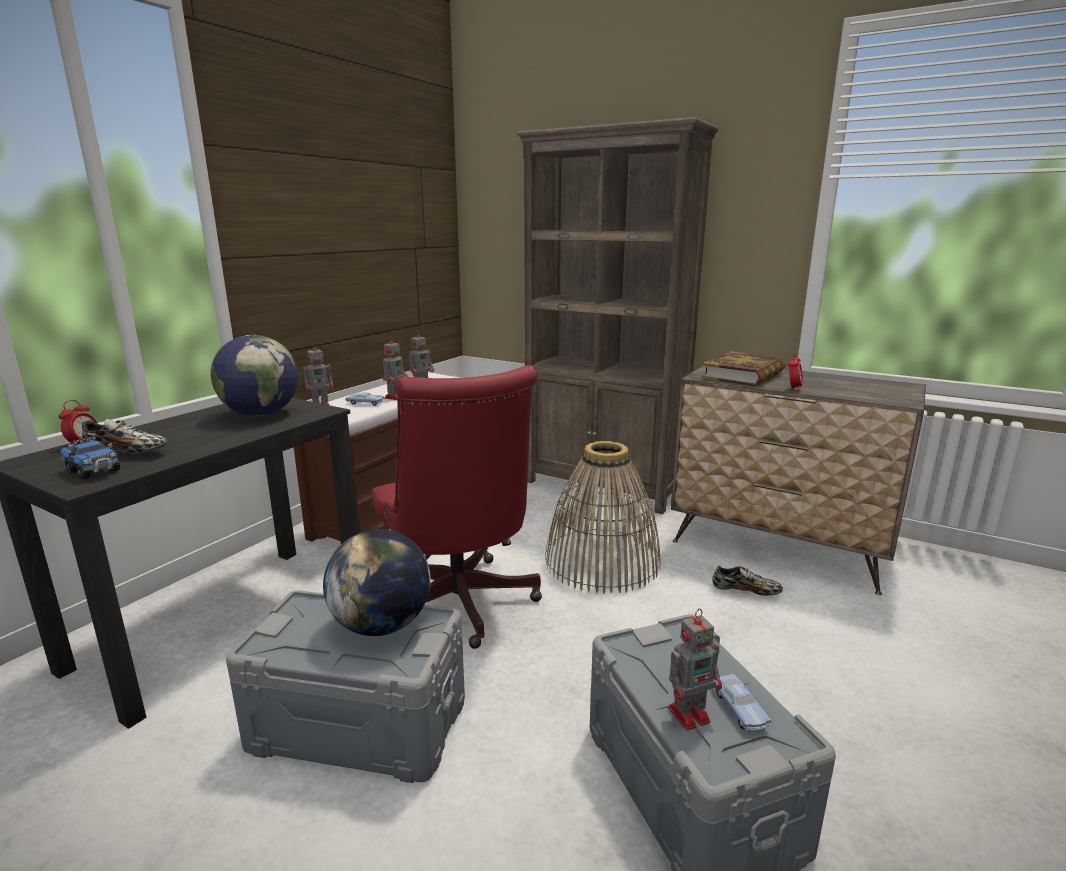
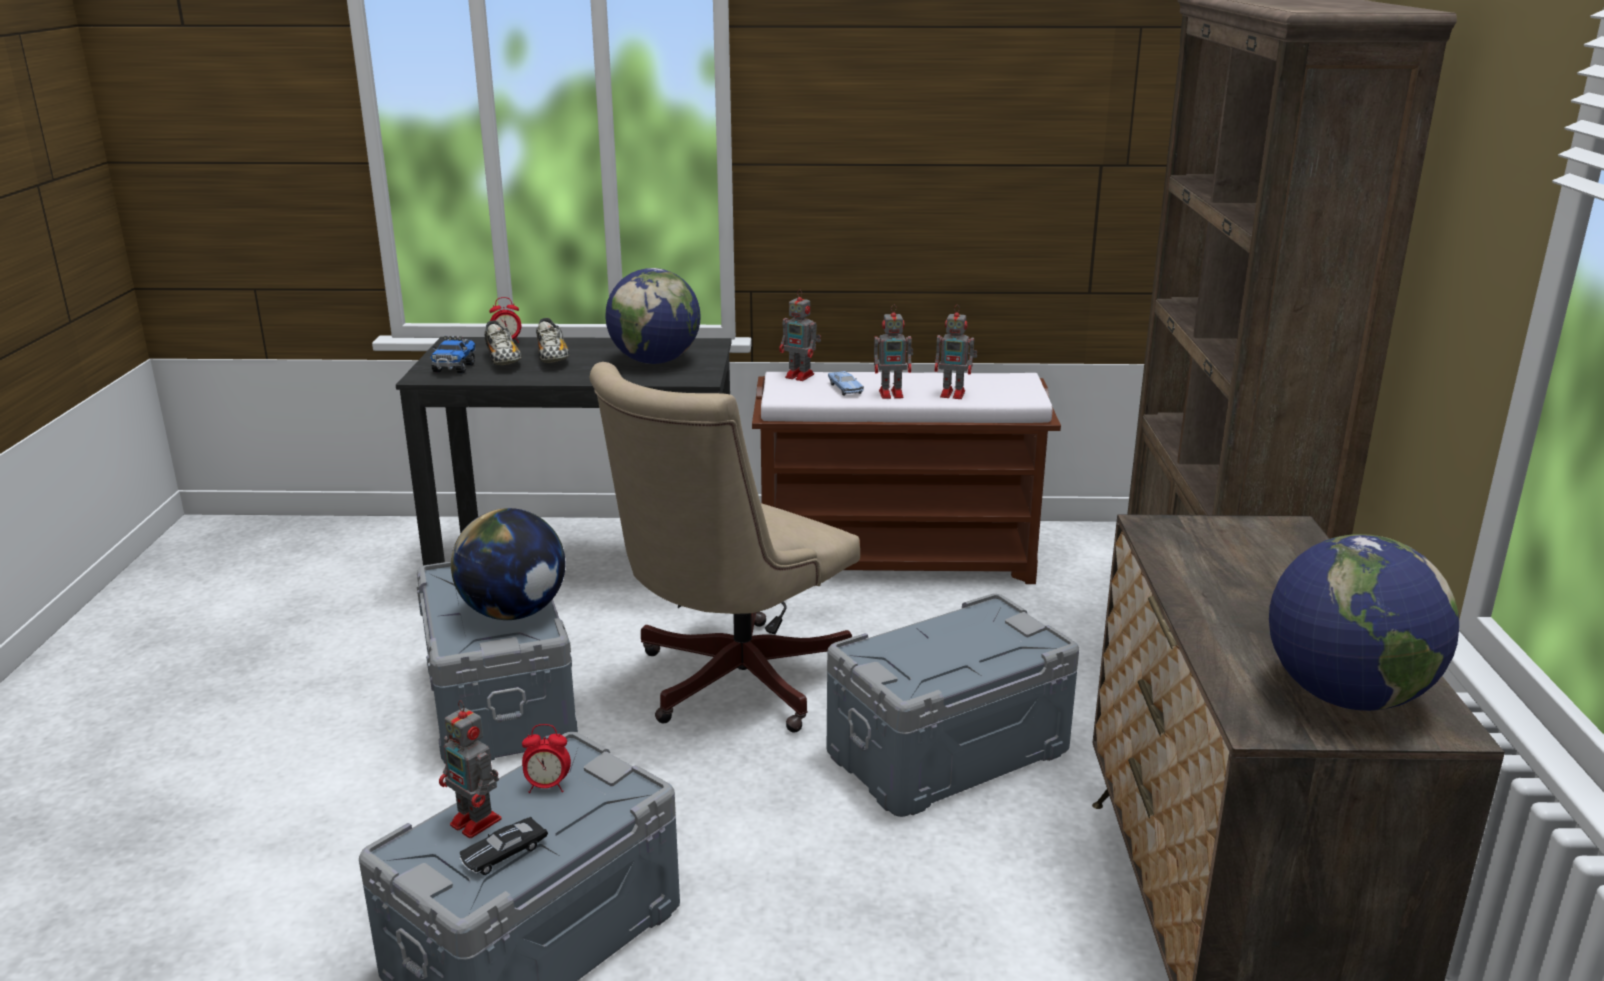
camera: 60 degrees right, 5 degrees up
(459, 607) = (729, 684): red office chair -> beige office chair
(602, 561) = (949, 753): basket -> grey storage box
(739, 708) = (504, 854): blue toy car -> black toy car
(744, 376) = (1229, 558): book -> none
(745, 591) = (1012, 914): shoe -> shoe (552, 358)
(793, 389) = (1194, 610): alarm clock -> alarm clock (547, 786)
(880, 389) = (1346, 696): none -> globe

